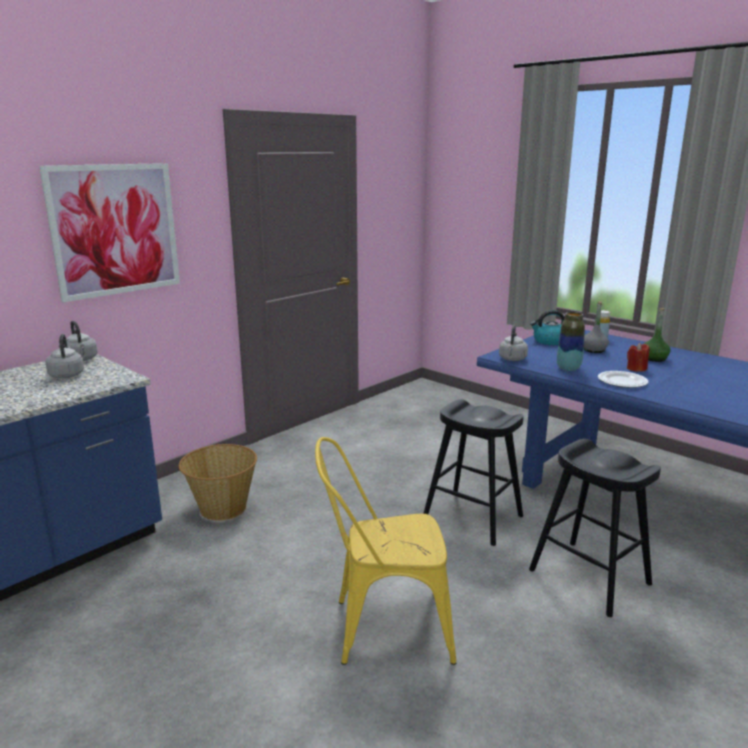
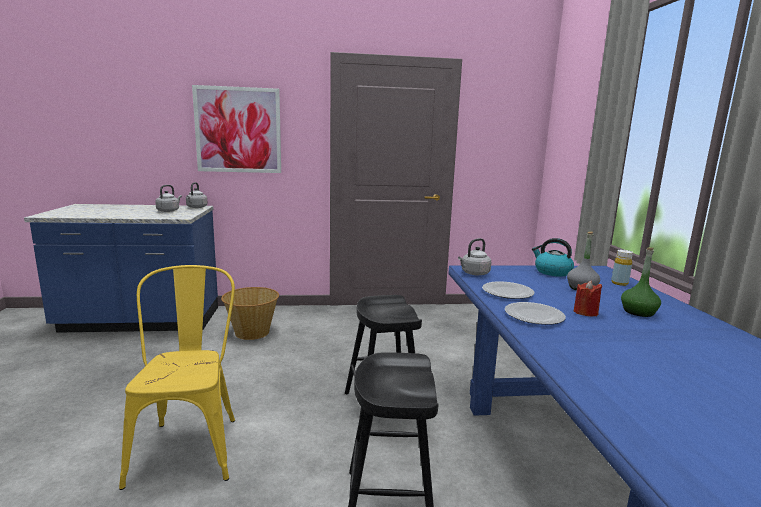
camera: 40 degrees right, 5 degrees down
(382, 628) = (190, 444): yellow chair -> yellow chair turned 45 degrees clockwise
(568, 368) = (507, 292): vase -> plate

